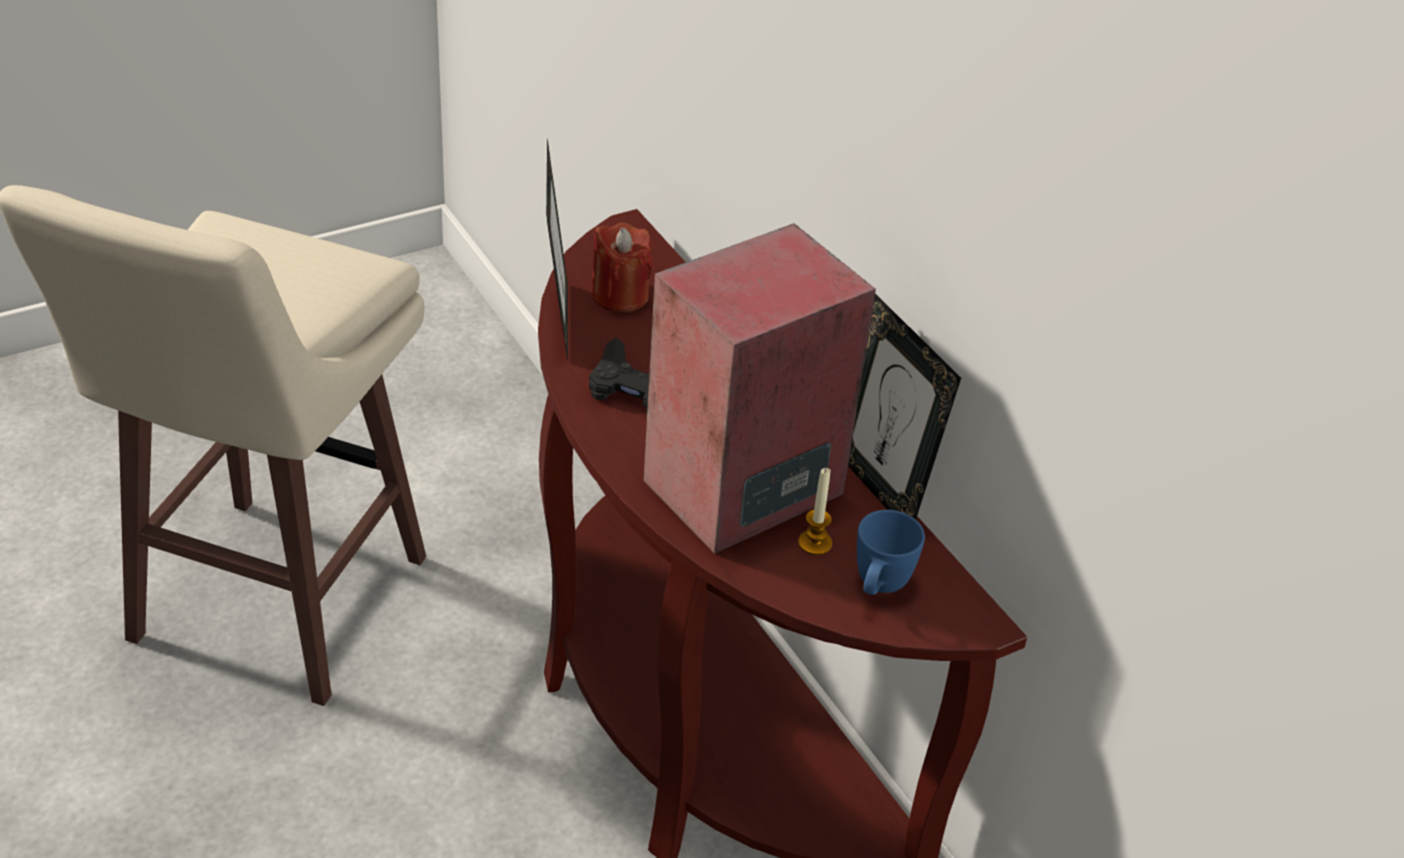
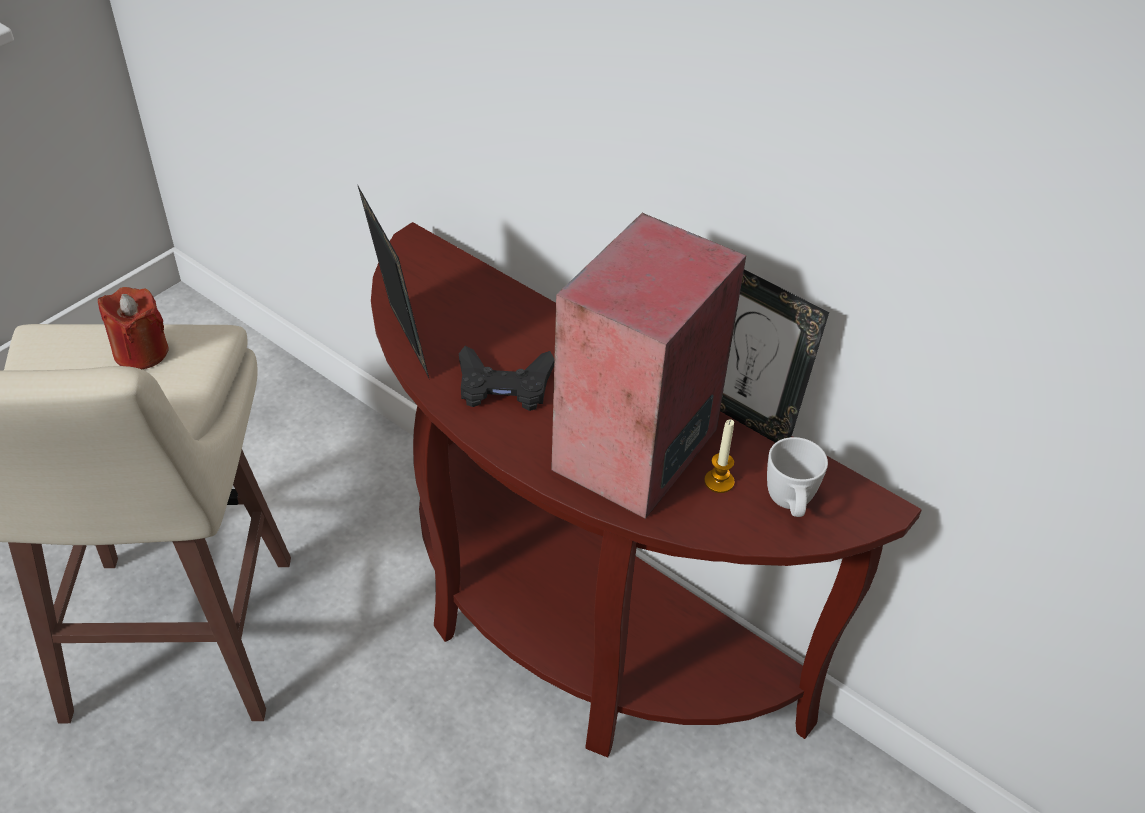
camera: 20 degrees left, 5 degrees up
(620, 296) = (441, 305): red candle -> red candle (141, 352)
(878, 588) = (790, 505): blue mug -> white mug

